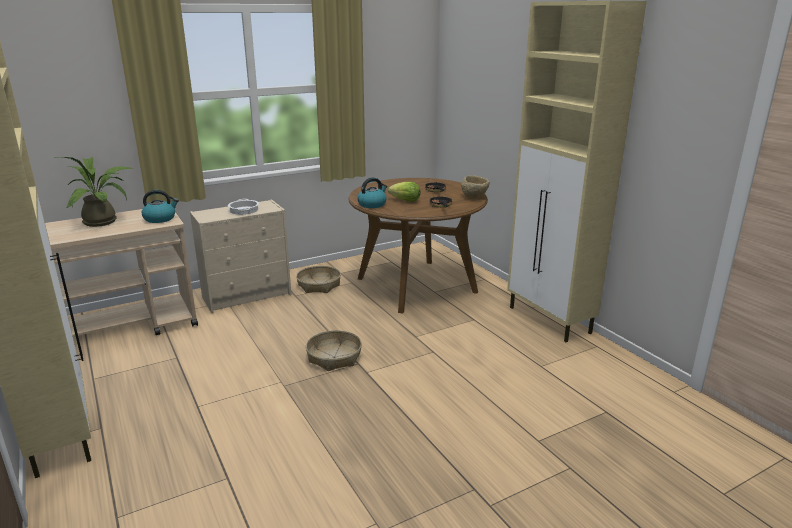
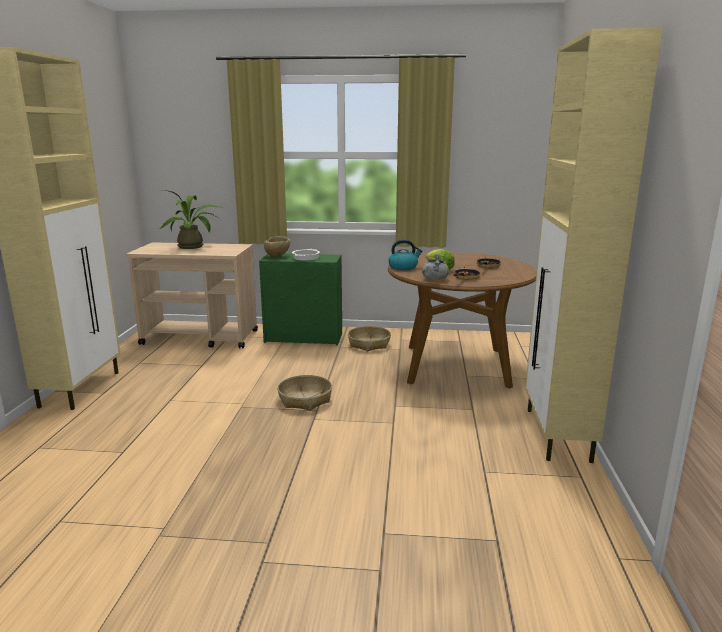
camera: 35 degrees right, 5 degrees down
(160, 219) = (228, 251): kettle -> none
(248, 295) = (305, 338): beige dresser -> green dresser
(420, 211) = (435, 279): none -> grey cooking pot
(475, 197) = (516, 277): beige bowl -> beige bowl (277, 256)

